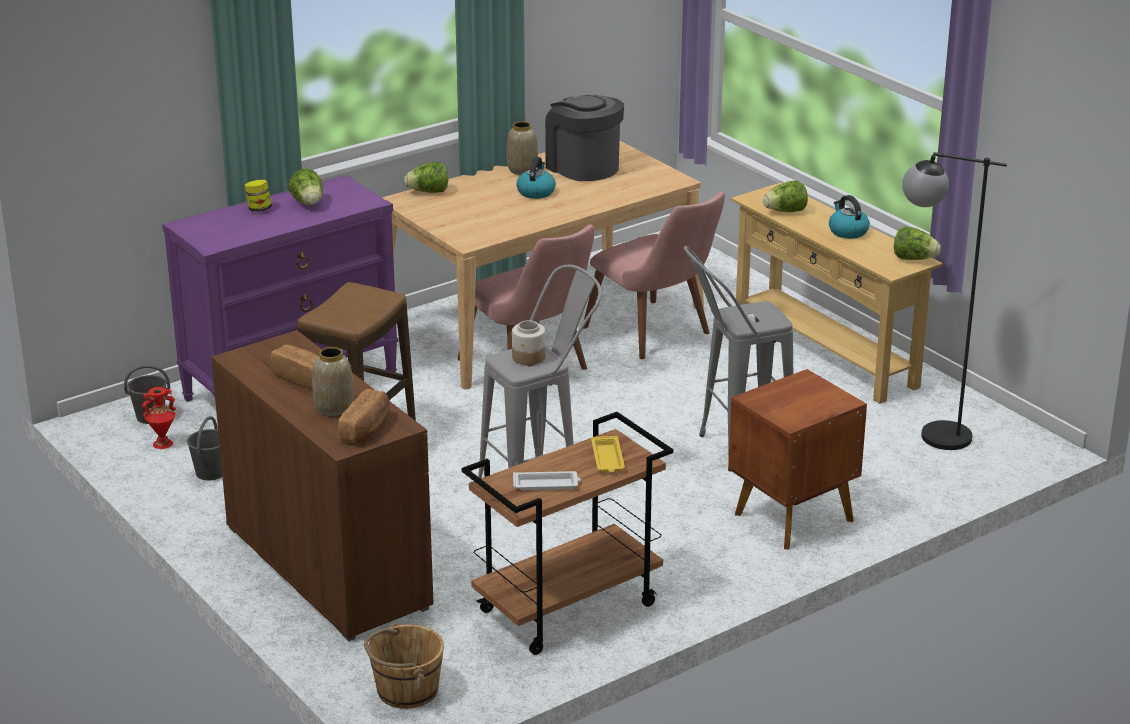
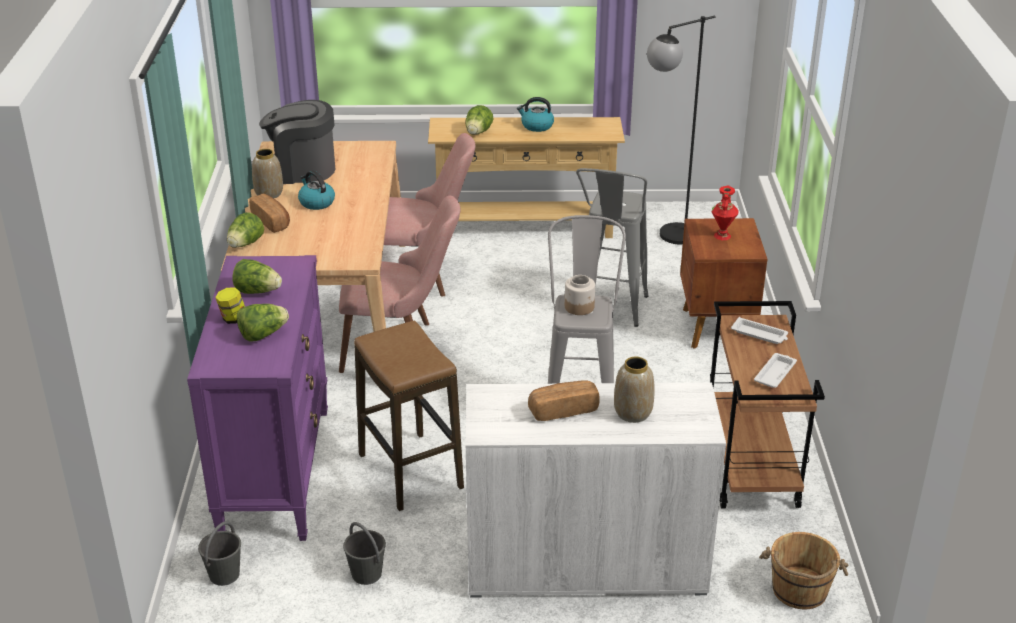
camera: 55 degrees left, 5 degrees up
(162, 444) = (283, 585): red vase -> red vase (722, 236)
(327, 566) = (585, 563): brown cabinet -> white cabinet
(366, 429) = (684, 410): bread -> bread (271, 221)
(607, 459) = (760, 334): yellow tray -> white tray
(914, 259) = (604, 122): lettuce -> lettuce (263, 334)

